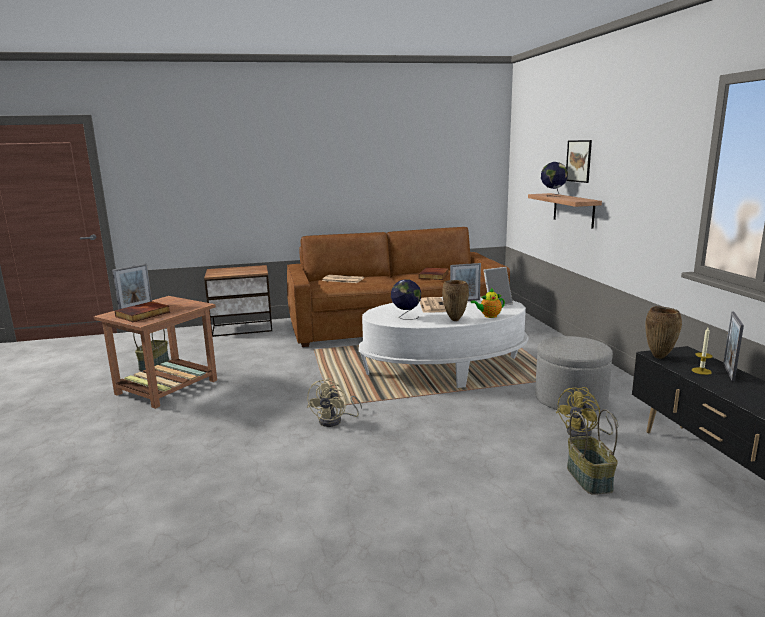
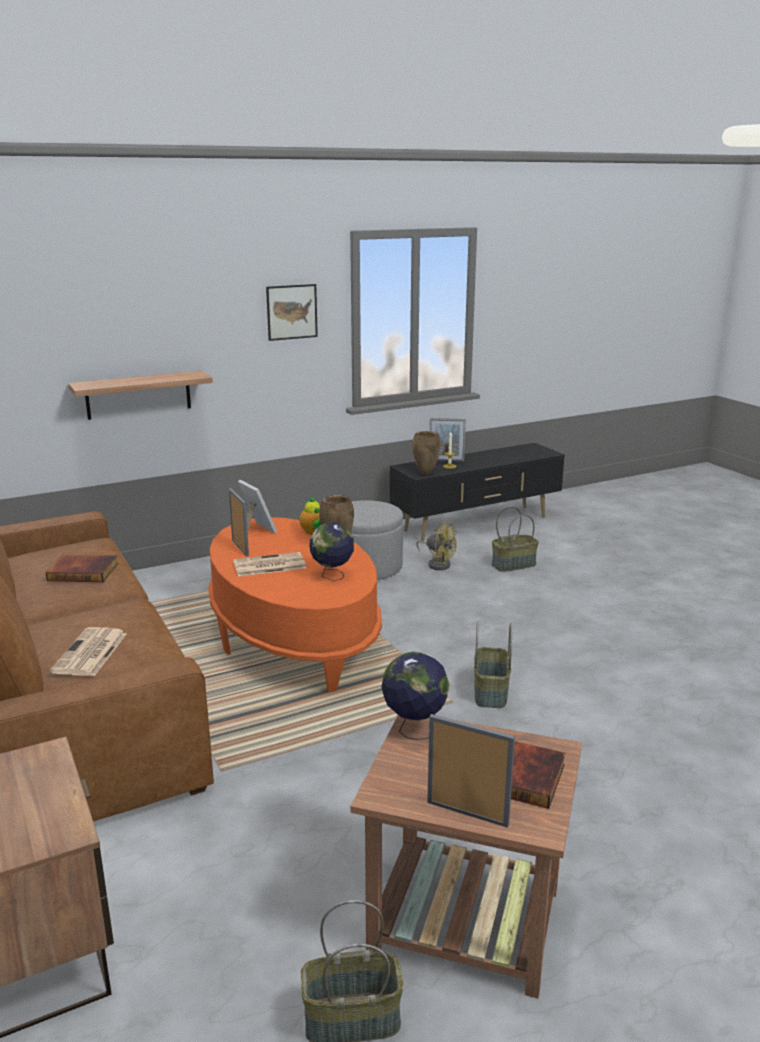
camera: 105 degrees left, 5 degrees up
(335, 421) = (489, 692): beige fan -> basket
(444, 368) = (293, 637): white coffee table -> orange coffee table
(553, 195) = (119, 382): globe -> globe (414, 730)
(578, 161) = (136, 326): picture -> picture (291, 312)

